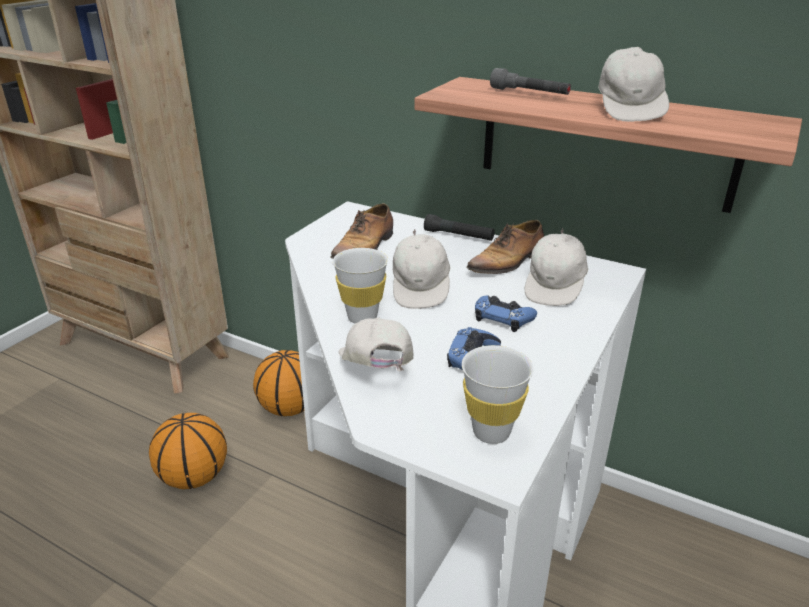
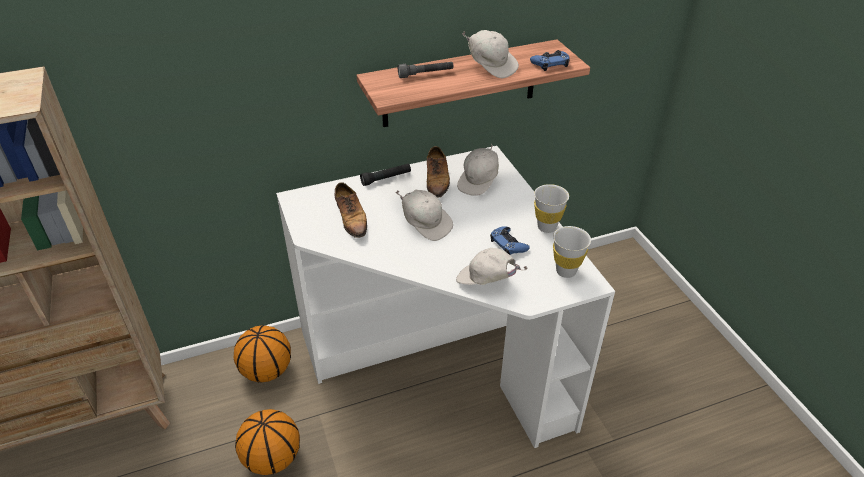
camera: 50 degrees left, 10 degrees up
(362, 317) = (429, 260): white cup -> white cup (546, 227)
(503, 318) = (486, 214): blue game controller -> blue game controller (550, 64)
(555, 287) = (479, 182): white cap -> white cap turned 60 degrees clockwise

